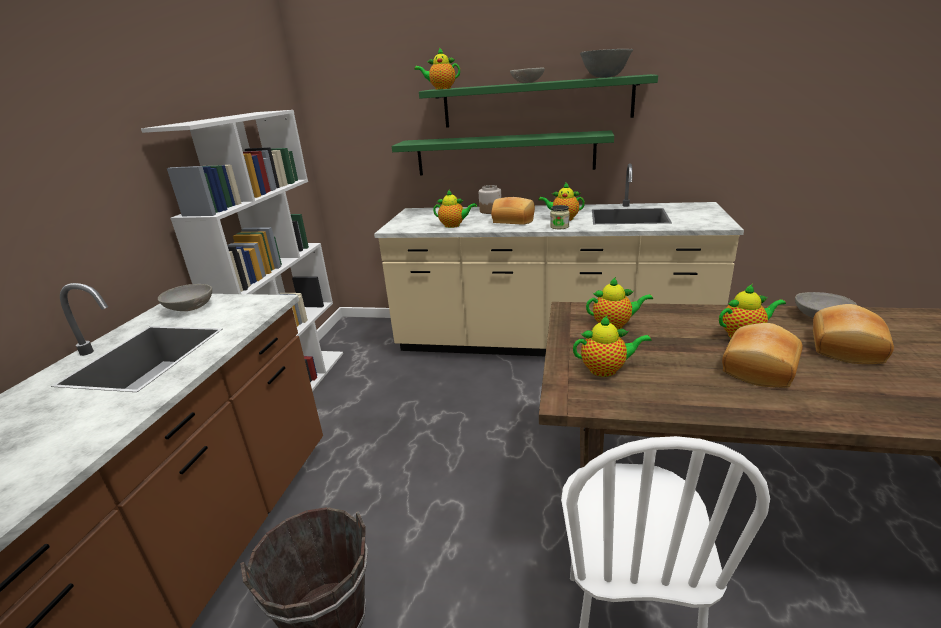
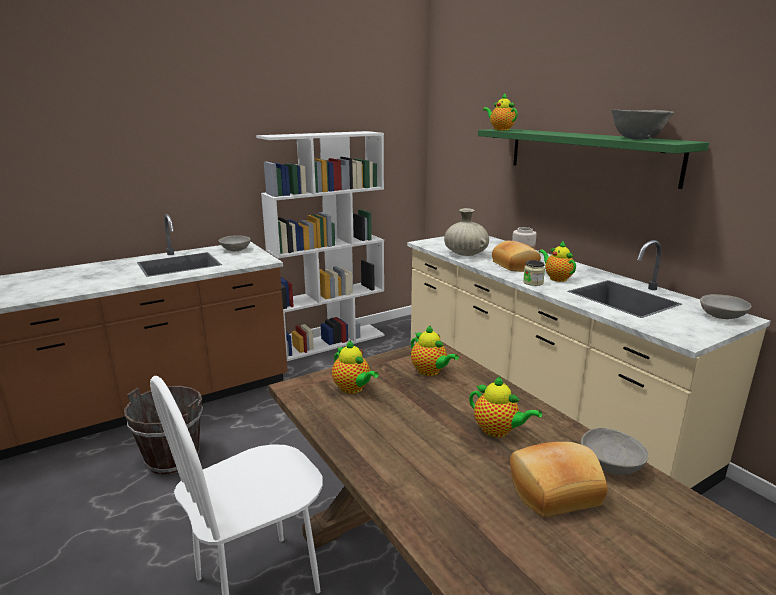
camera: 45 degrees right, 5 degrees down
(454, 225) = (465, 254): teapot -> beige vase
(504, 154) = (554, 201): green shelf -> none
(527, 83) = (569, 134): grey bowl -> grey bowl (722, 317)
(757, 368) = (440, 450): bread -> none

